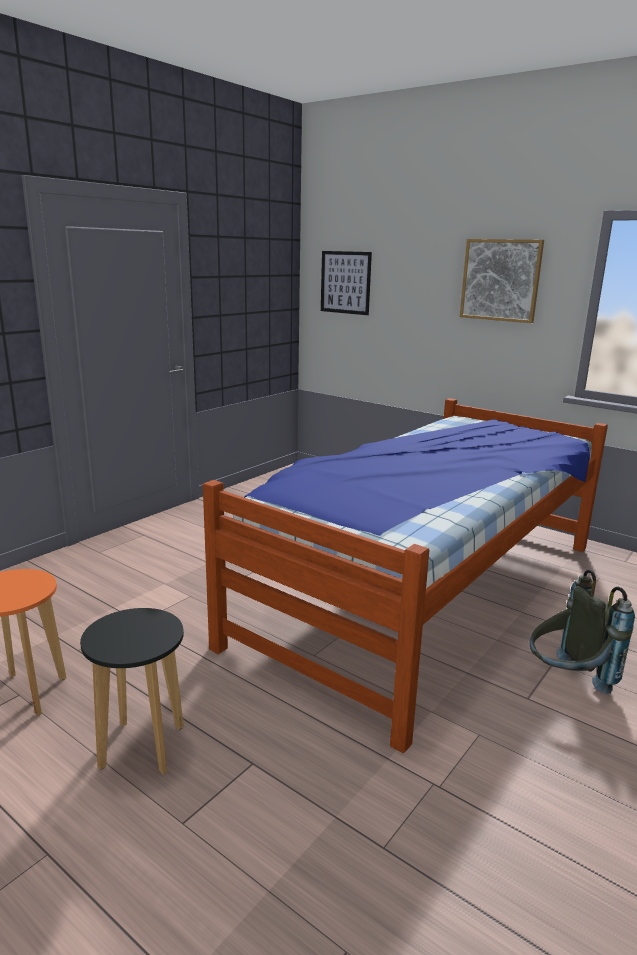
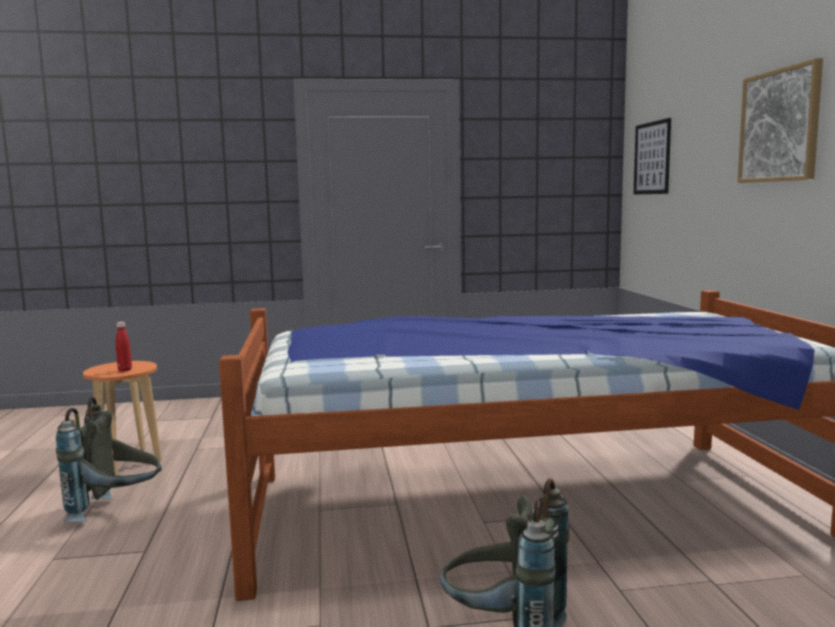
camera: 45 degrees right, 10 degrees down
(25, 589) = (125, 370): none -> red bottle
(141, 747) = (117, 512): black stool -> grey backpack

